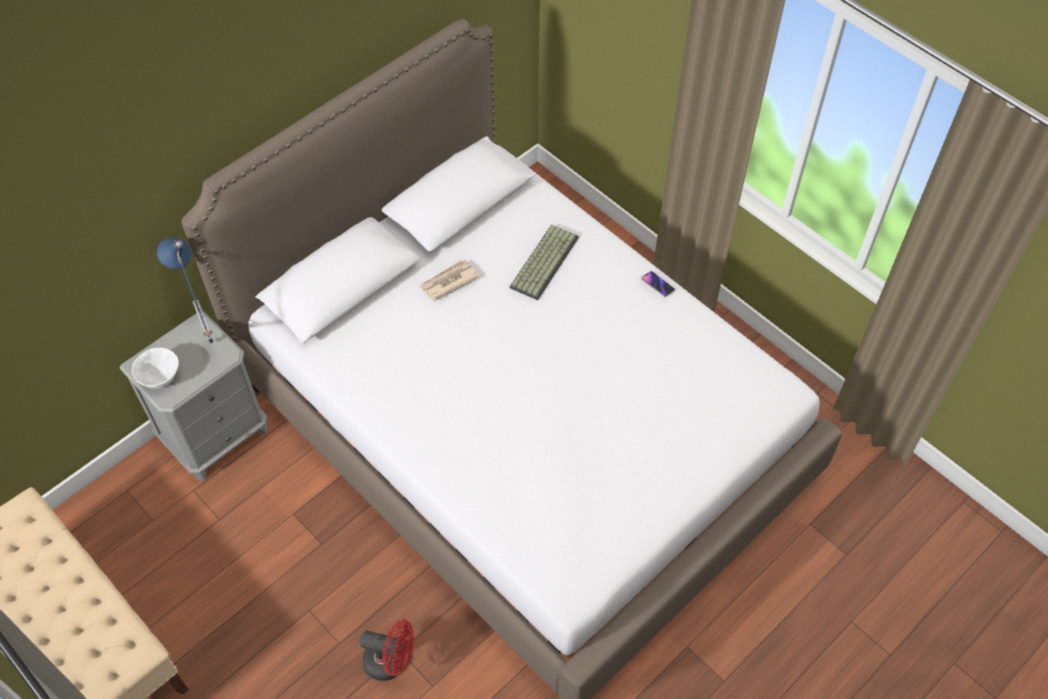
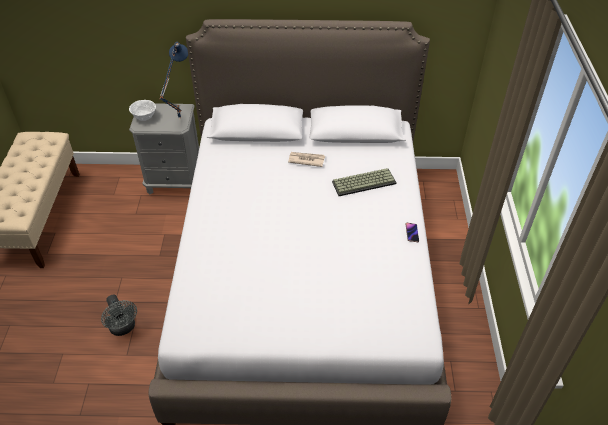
camera: 45 degrees right, 10 degrees down
(391, 662) = (123, 328): red fan -> grey fan

